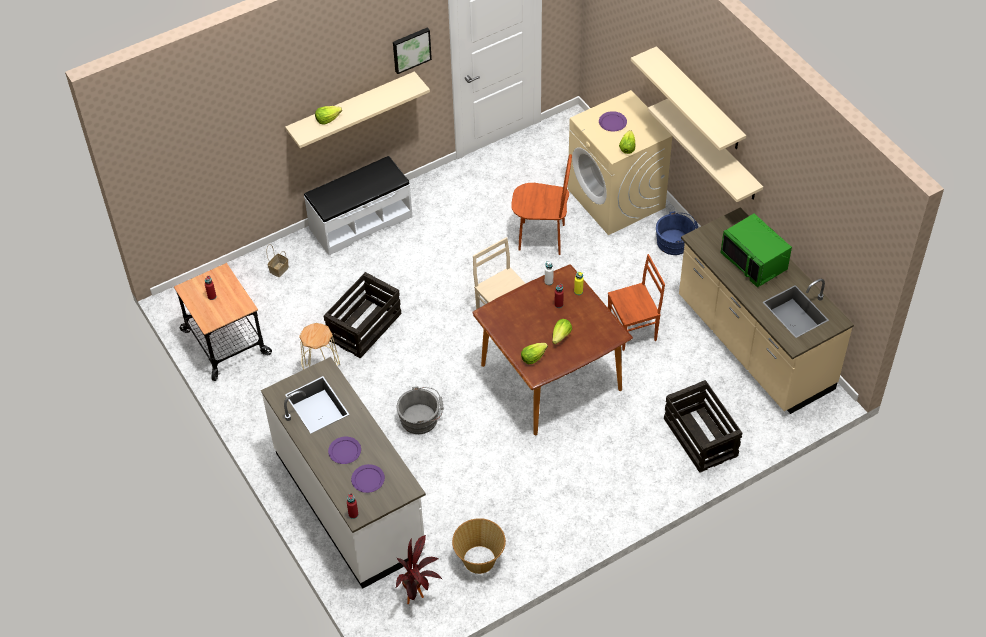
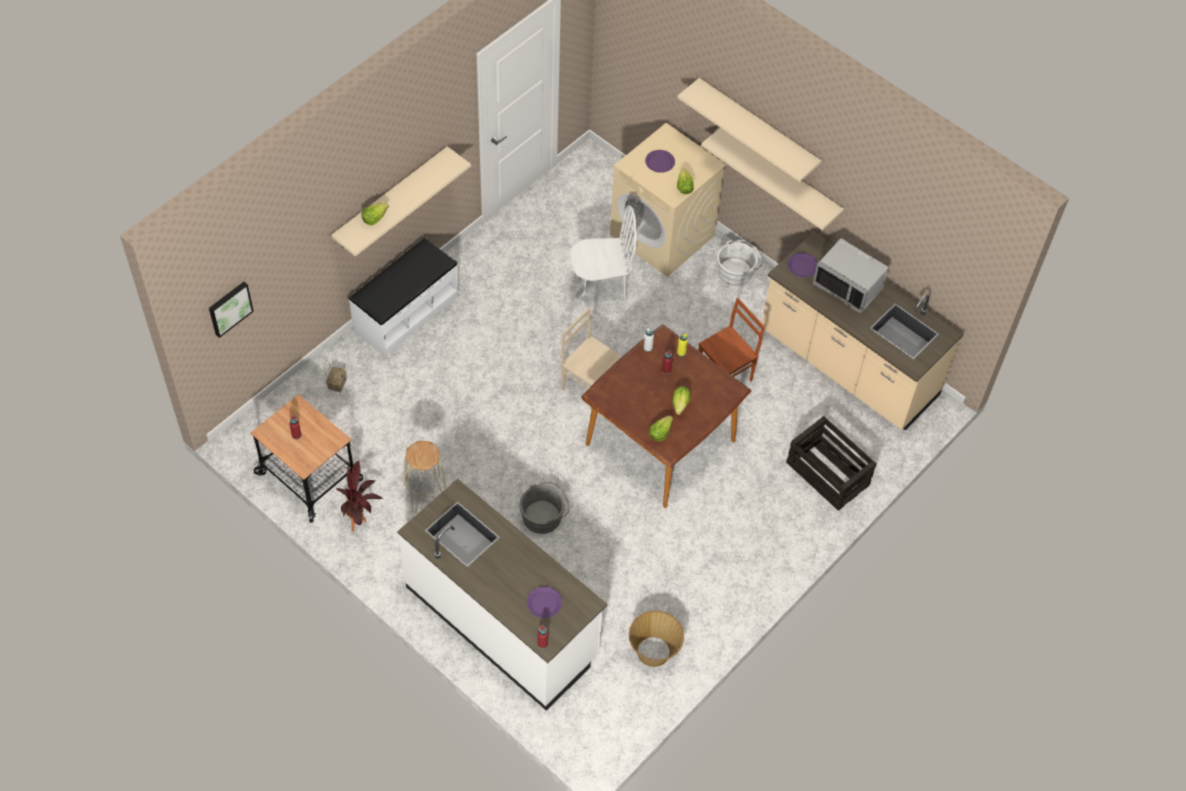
camera: 20 degrees left, 5 degrees up
(344, 451) = (509, 578): purple plate -> purple plate (802, 266)
(364, 326) = (450, 428): crate -> none
(411, 49) = (444, 125): picture -> picture (229, 308)
(418, 596) = (606, 704): potted plant -> potted plant (361, 521)
(541, 237) = (600, 293): brown chair -> white chair
(676, 242) = (737, 271): blue bucket -> white bucket
(754, 261) = (848, 286): green microwave -> grey microwave

